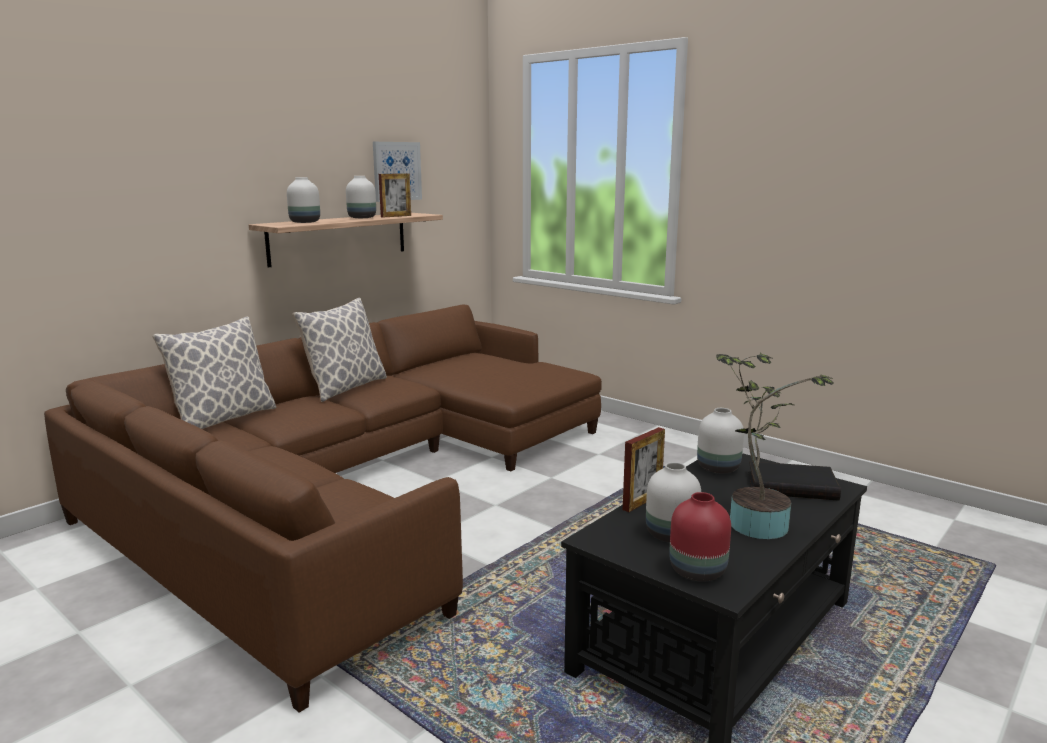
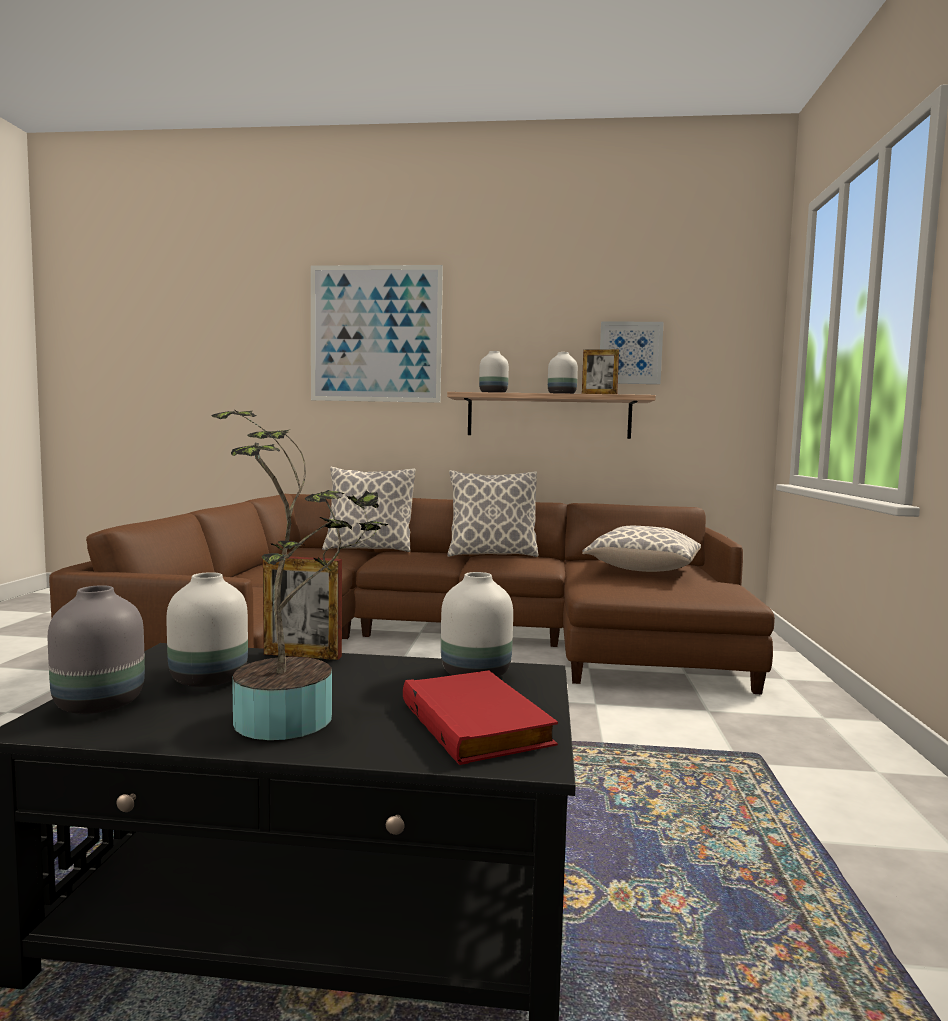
camera: 55 degrees right, 10 degrees down
(146, 154) = (375, 334): none -> picture
(482, 368) = (642, 570): none -> pillow
(696, 572) = (97, 704): red vase -> grey vase
(792, 485) = (479, 723): black book -> red book

